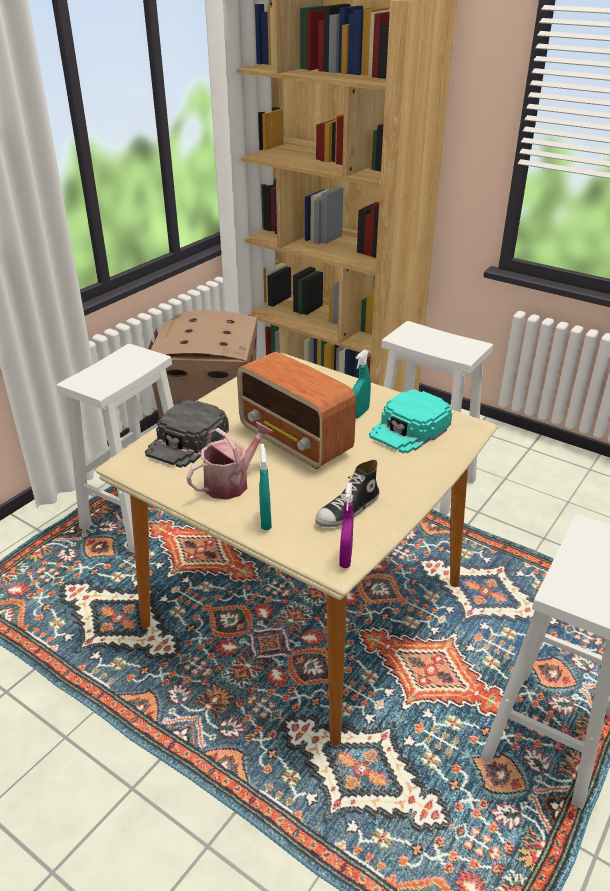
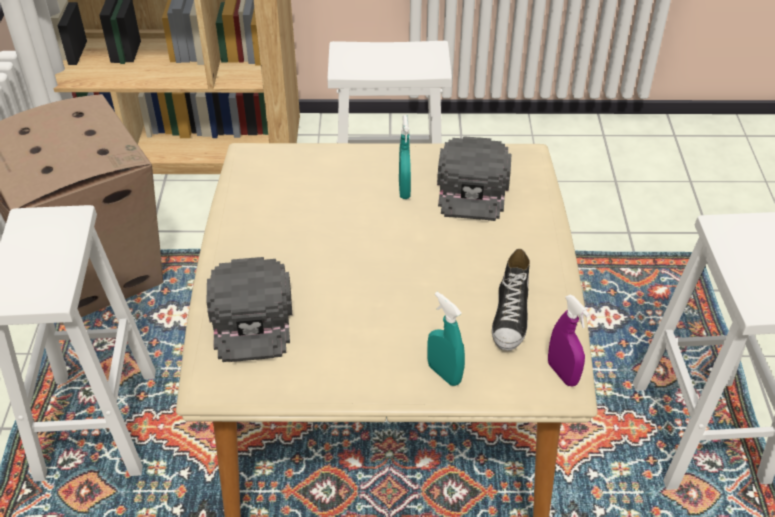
camera: 35 degrees left, 10 degrees up
(231, 482) = (359, 345): watering can -> none
(296, 442) = (374, 258): radio -> none
(410, 429) = (473, 187): turquoise cap -> black cap

